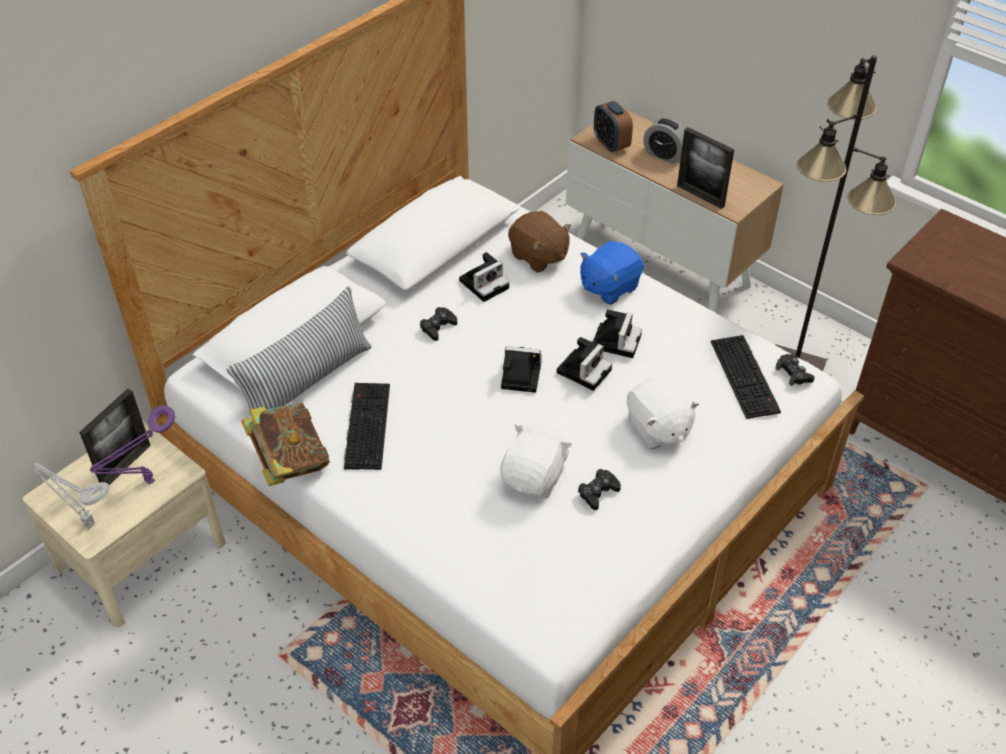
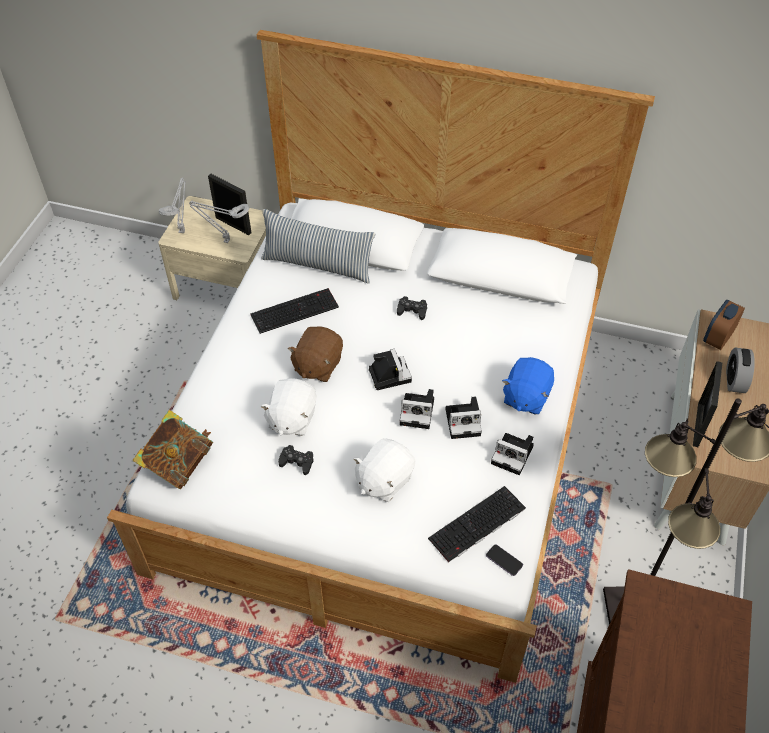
camera: 65 degrees right, 5 degrees up
(125, 465) = (233, 225): picture frame -> picture frame turned 150 degrees counterclockwise
(147, 483) = (224, 240): purple table lamp -> grey table lamp
(289, 462) = (244, 286): book -> book (178, 463)
(485, 283) = (476, 319): camera -> camera (514, 455)
(534, 477) = (291, 418): white plush toy -> white plush toy turned 105 degrees clockwise
(538, 256) = (530, 340): brown plush toy -> brown plush toy (317, 365)
(609, 287) = (525, 397): blue plush toy -> blue plush toy turned 90 degrees counterclockwise
(793, 374) = (504, 560): black game controller -> phone

